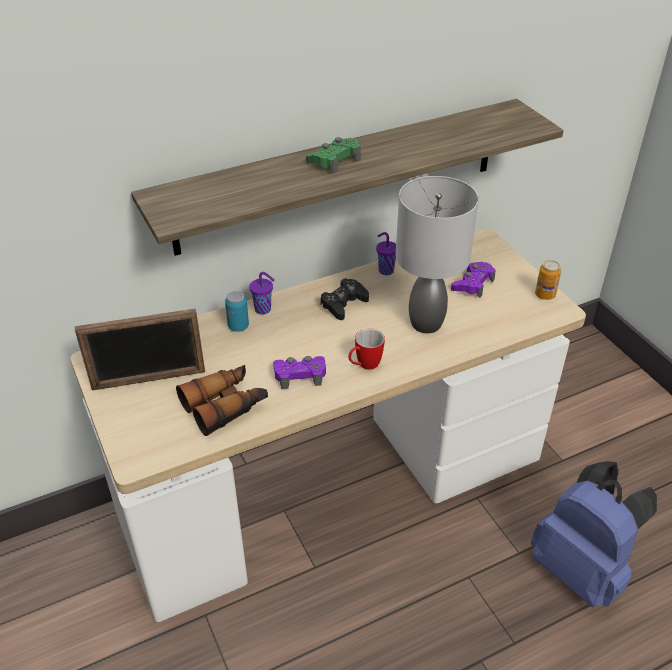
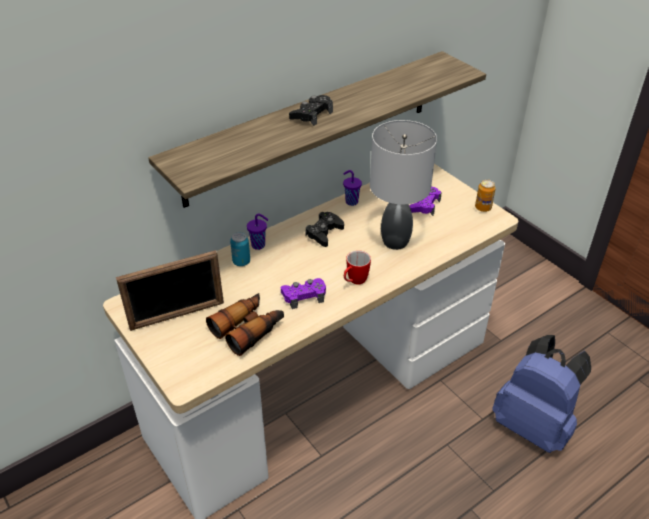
camera: 10 degrees left, 0 degrees up
(334, 160) = (311, 115): green game controller -> black game controller

